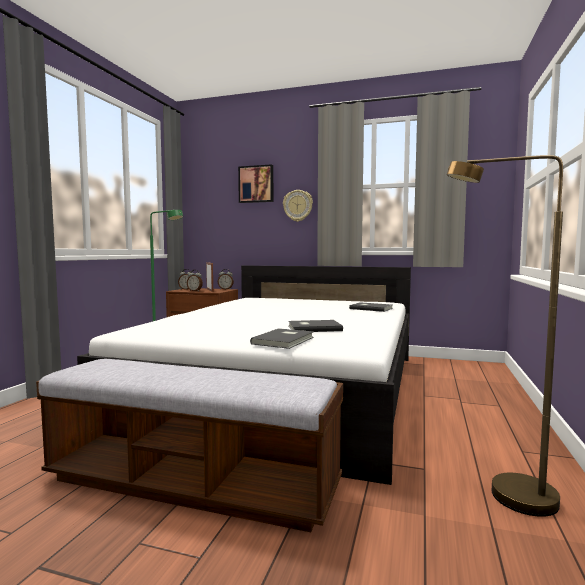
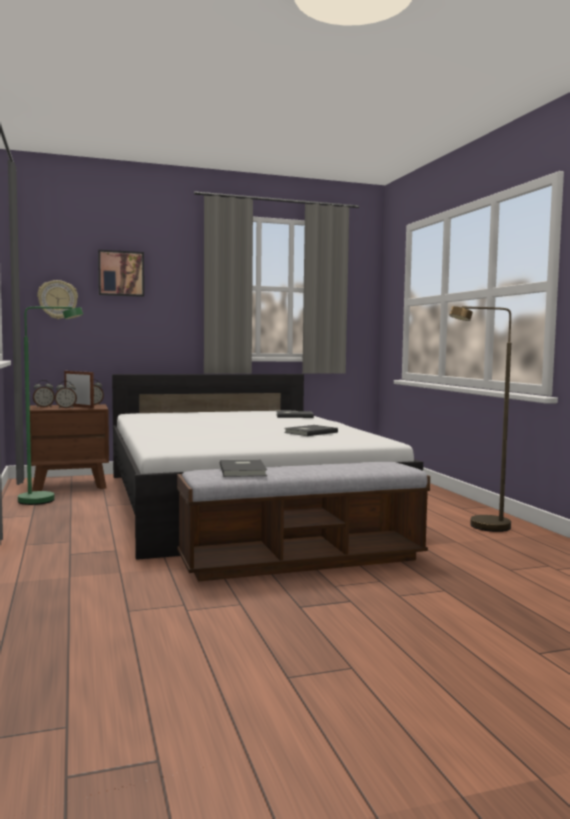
camera: 35 degrees left, 0 degrees up
(285, 340) = (324, 441): grey book -> grey book (244, 470)
(298, 205) = (174, 303): wall clock -> wall clock (58, 299)

